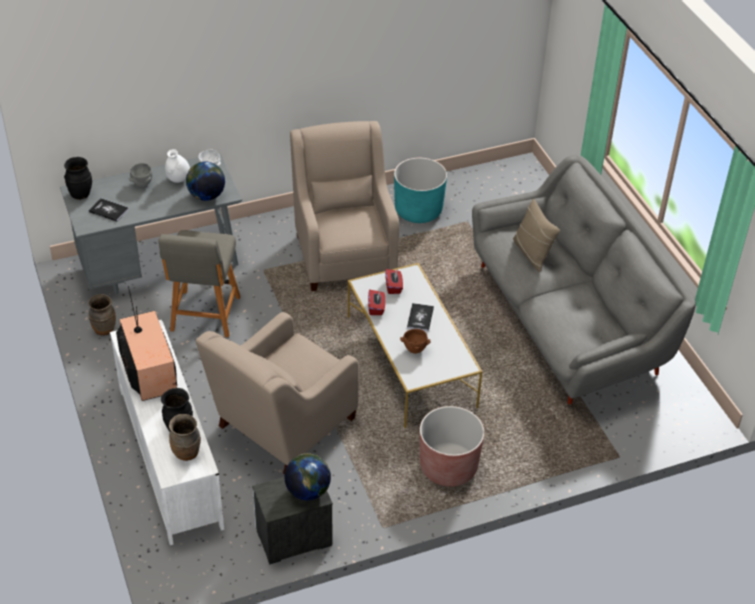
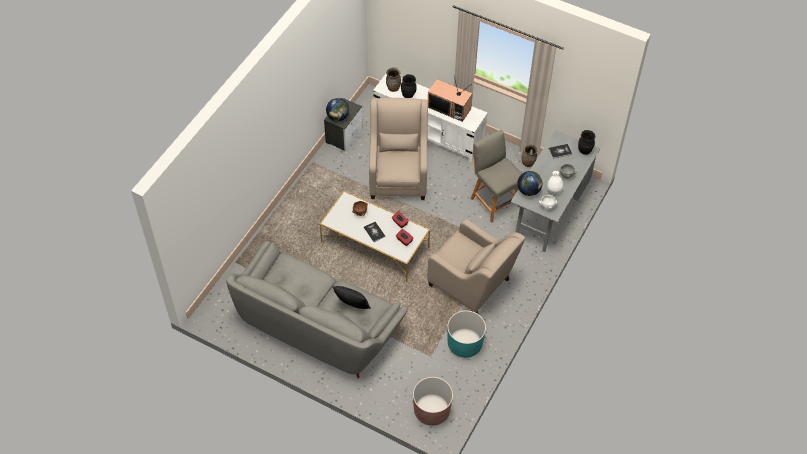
camera: 140 degrees right, 10 degrees up
(448, 467) = (309, 205): brown planter -> brown planter (431, 411)
(532, 253) = (352, 305): beige pillow -> black pillow

